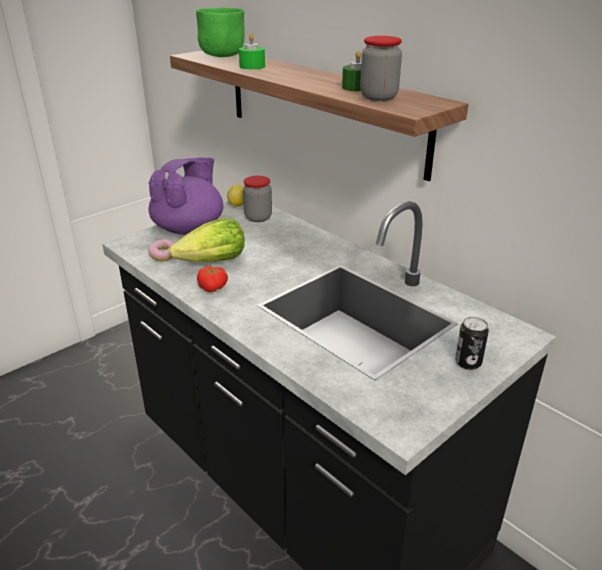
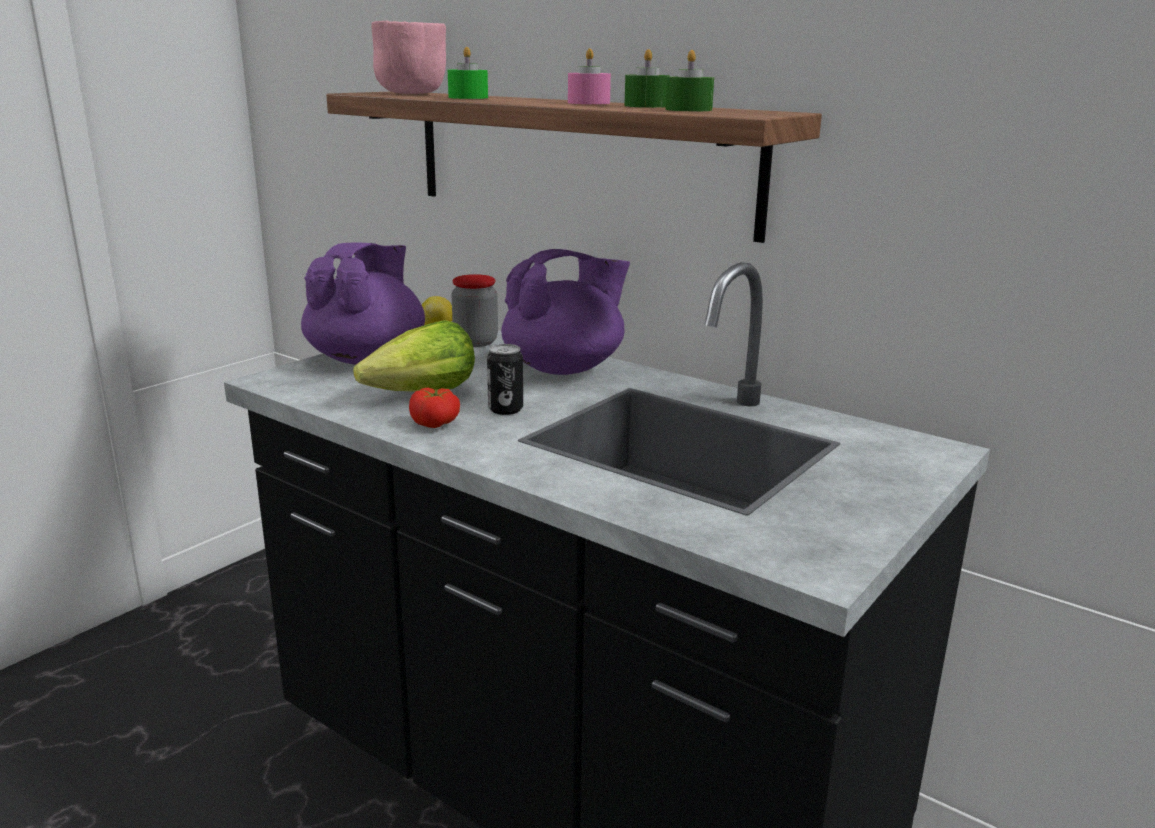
camera: 10 degrees left, 10 degrees down
(163, 256) = (336, 391): donut -> none
(223, 56) = (412, 93): green bowl -> pink bowl
(306, 244) = (565, 368): none -> purple teapot
(323, 79) = (588, 103): none -> pink candle
(378, 97) = (688, 109): jar -> green candle
(468, 362) = (879, 485): can -> can (505, 409)

